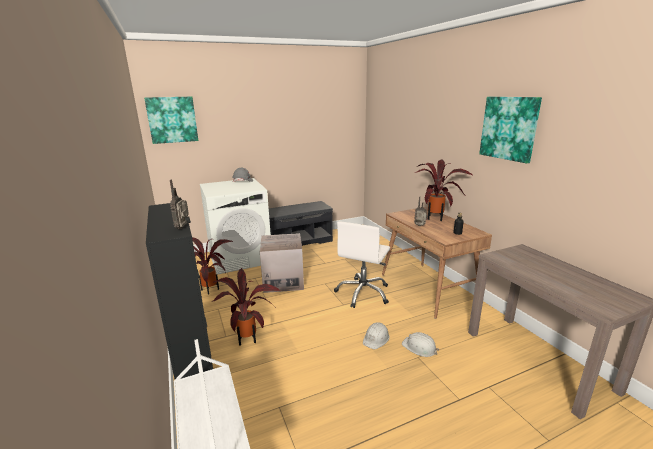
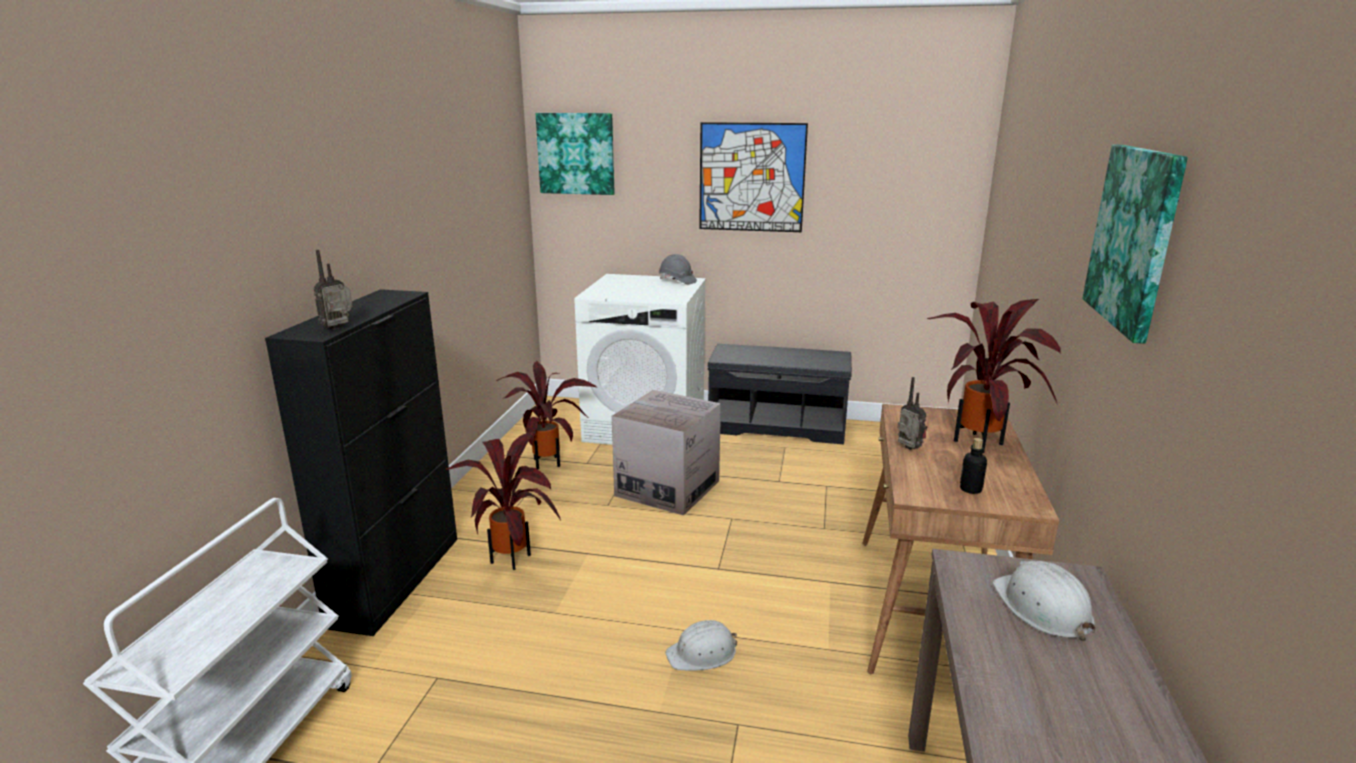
camera: 35 degrees right, 0 degrees up
(269, 126) = (751, 177): none -> picture
(363, 293) = (781, 563): white office chair -> none
(419, 347) = (763, 709): white hard hat -> white hard hat (1042, 608)

